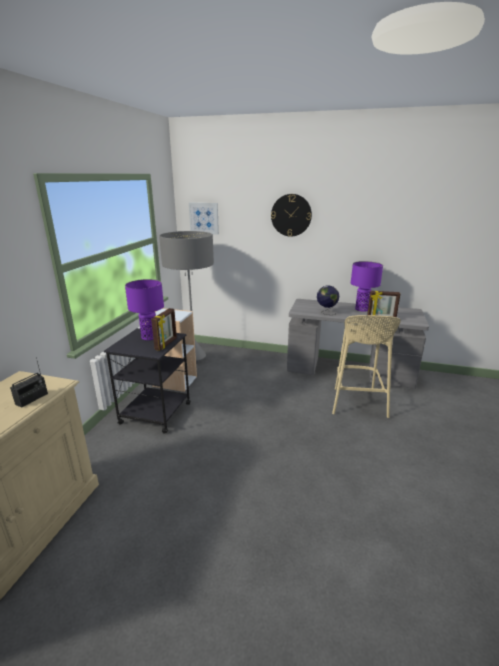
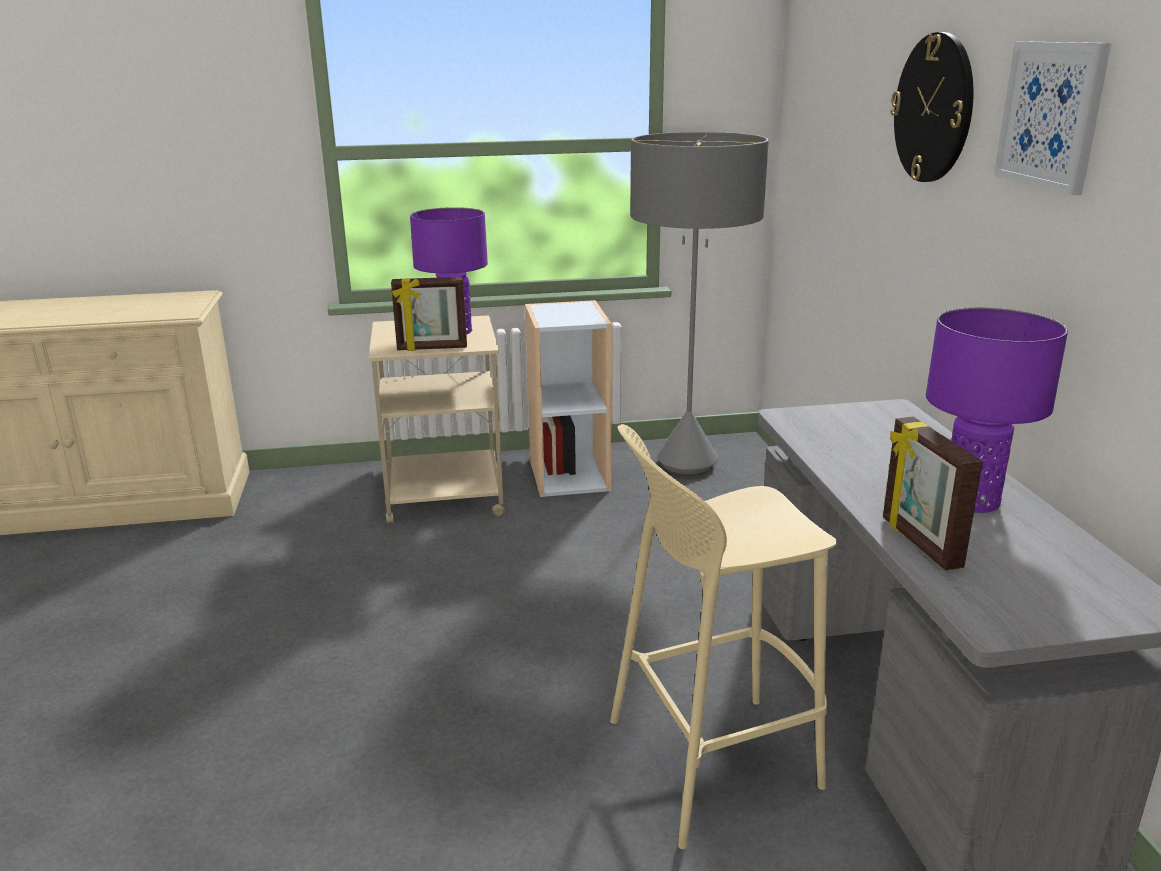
camera: 65 degrees right, 0 degrees up
(32, 399) = (136, 314): radio -> none
(156, 412) = (446, 494): black cart -> beige cart
(204, 218) = (807, 105): picture -> picture (1051, 115)
(326, 312) = (840, 452): globe -> none

